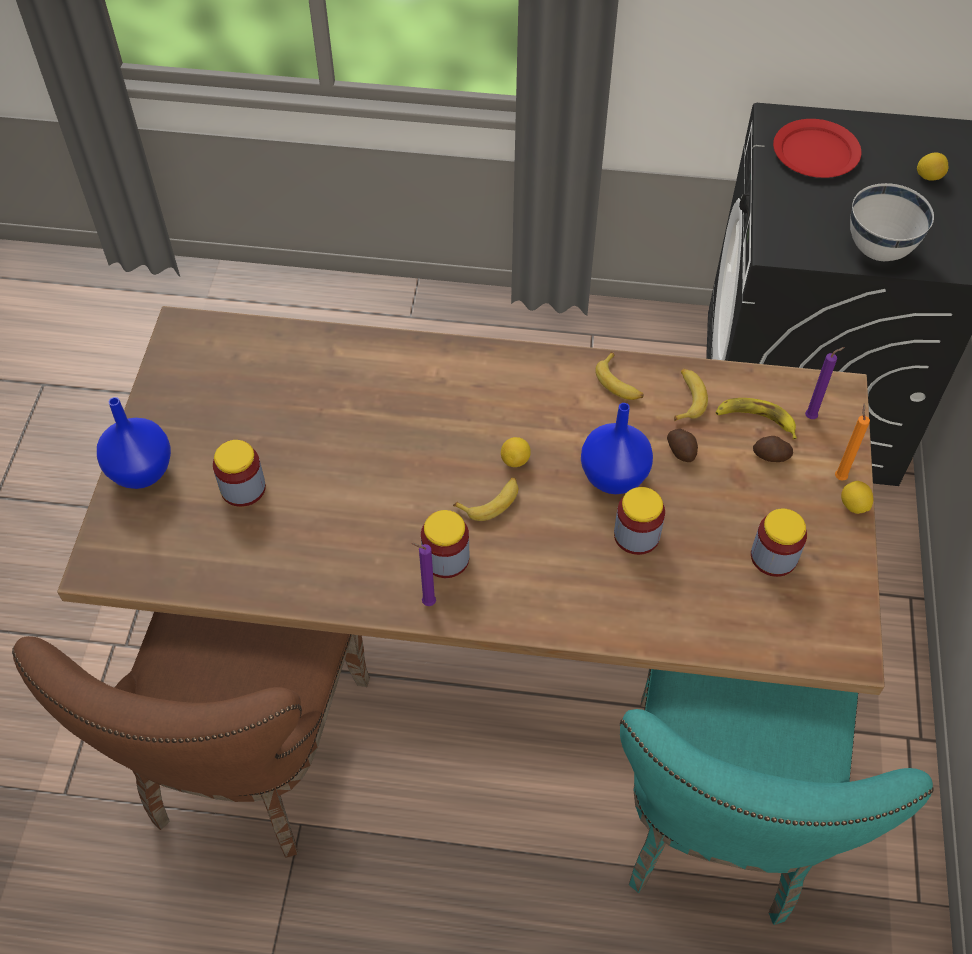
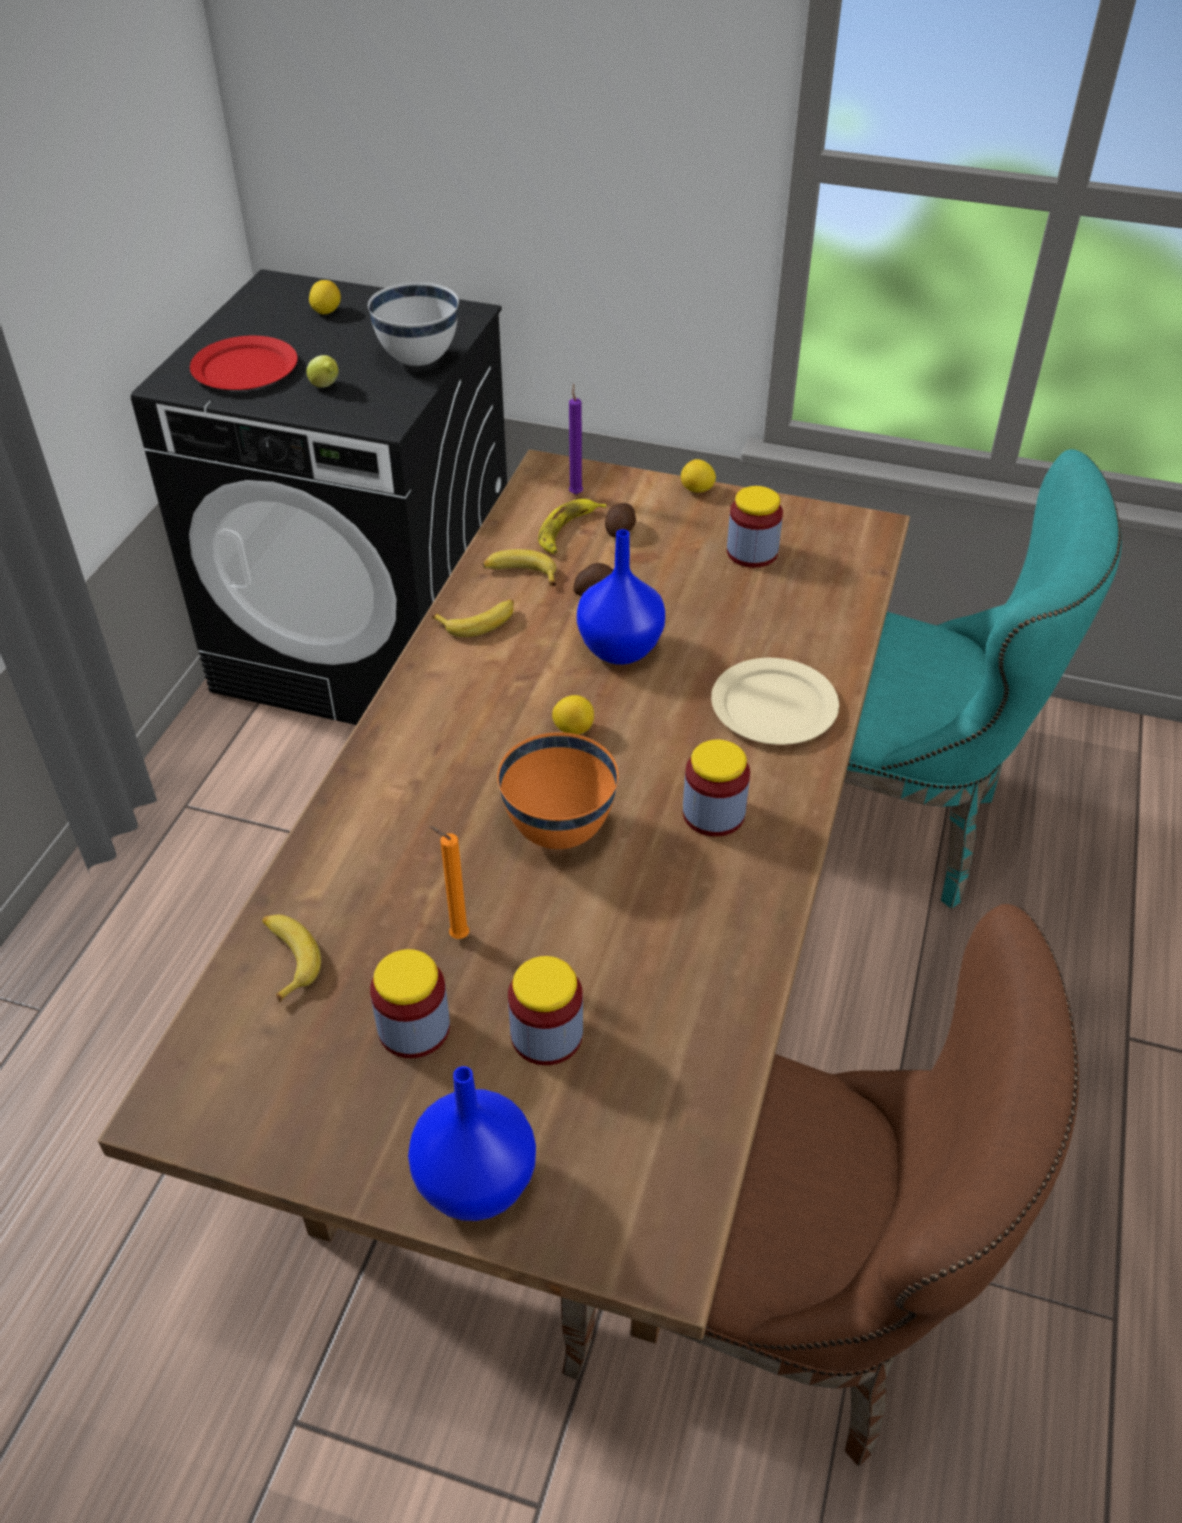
camera: 80 degrees left, 10 degrees down
(413, 468) = (559, 830): none -> orange bowl
(426, 602) = (779, 840): purple candle -> none
(491, 501) = (633, 760): banana -> banana (287, 958)
(574, 588) = (774, 705): none -> beige plate
(636, 535) = (707, 644): jar -> jar (414, 1028)
(811, 204) = (326, 387): none -> lemon
(839, 476) = (658, 491): orange candle -> orange candle (456, 935)

